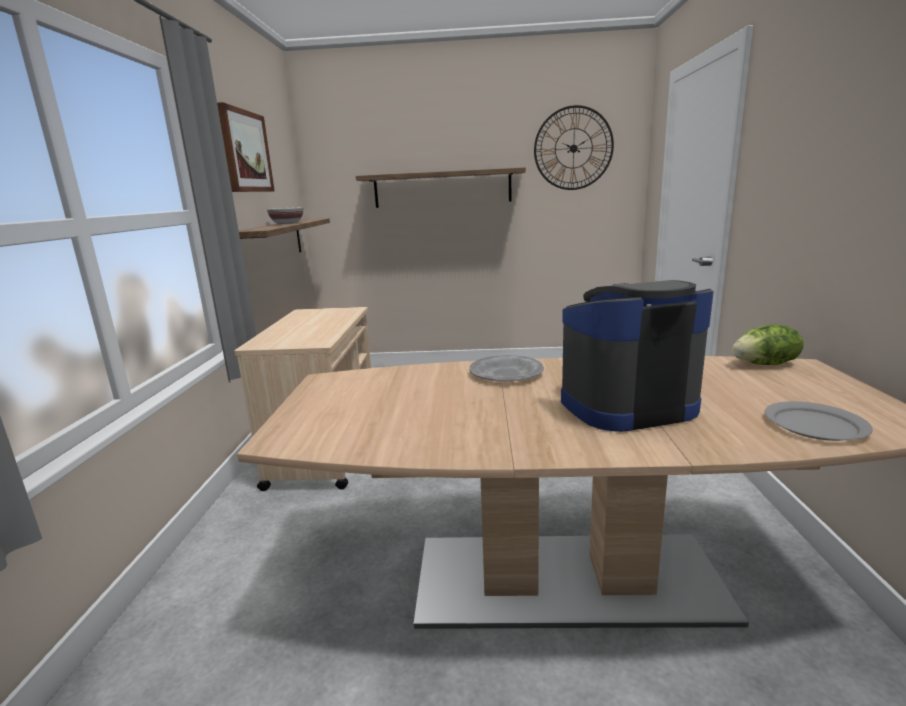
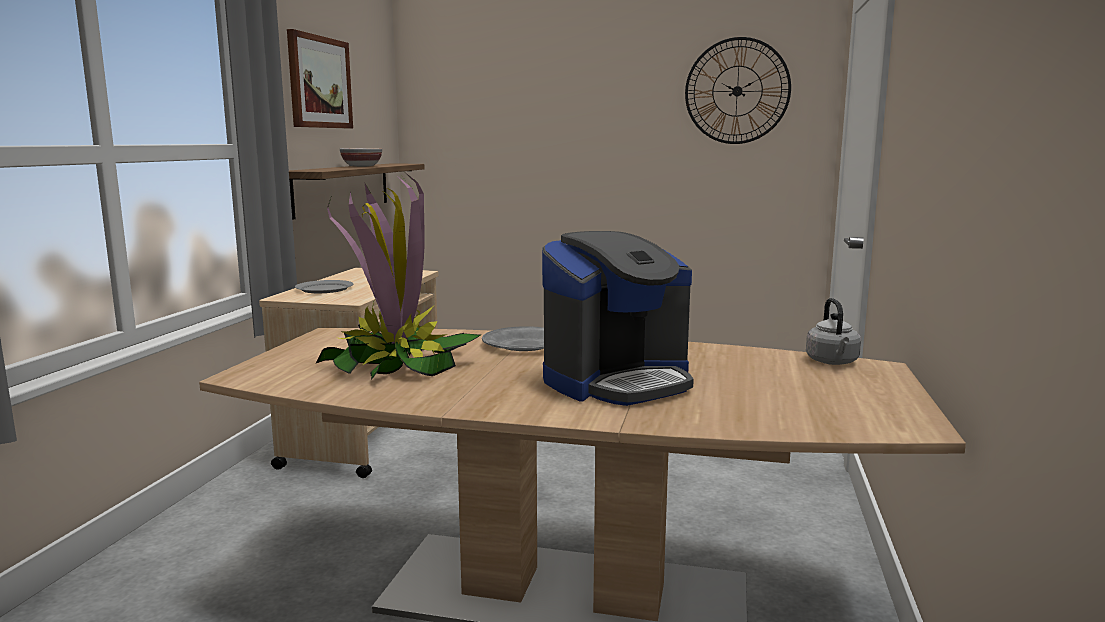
camera: 10 degrees right, 5 degrees down
(415, 408) = (397, 364): none -> potted plant
(442, 188) = (566, 134): shelf -> none
(626, 405) = (617, 382): coffee machine -> coffee machine turned 150 degrees clockwise
(765, 364) = (832, 362): lettuce -> grey kettle
(815, 424) = (801, 416): grey plate -> grey plate (325, 289)

